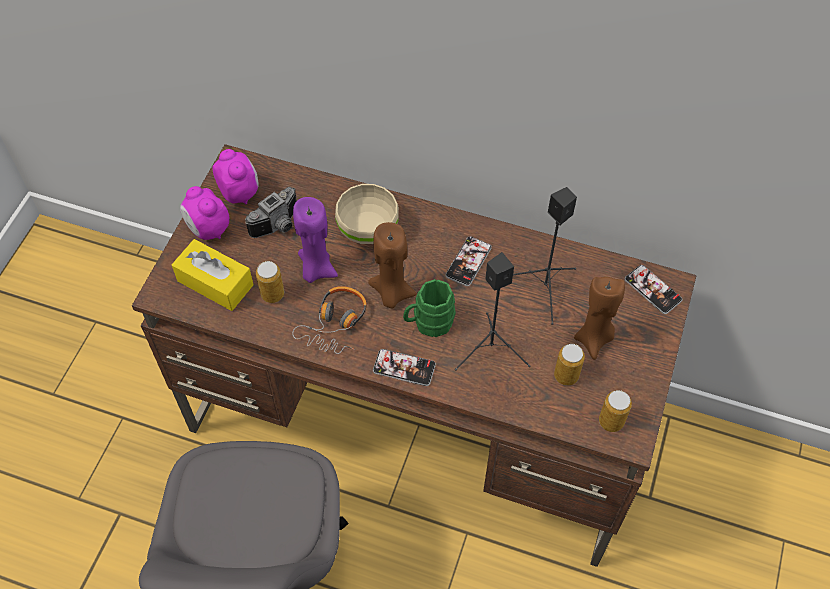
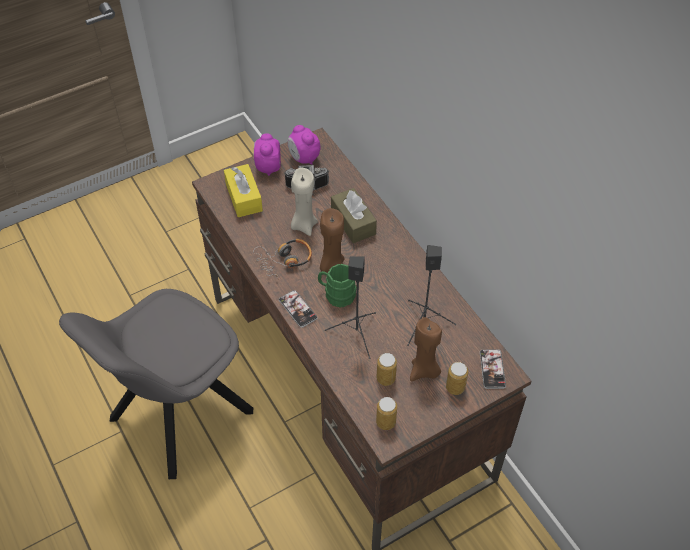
camera: 40 degrees right, 5 degrees down
(240, 192) = (304, 158): alarm clock -> alarm clock turned 135 degrees clockwise
(272, 294) = (267, 223): can -> can (455, 387)
(316, 269) = (303, 225): purple candle -> beige candle
(367, 230) = (353, 222): beige bowl -> brown tissue box
(468, 261) = (394, 277): phone -> none

